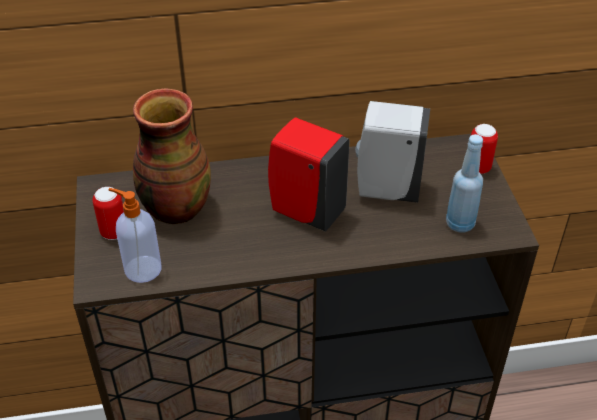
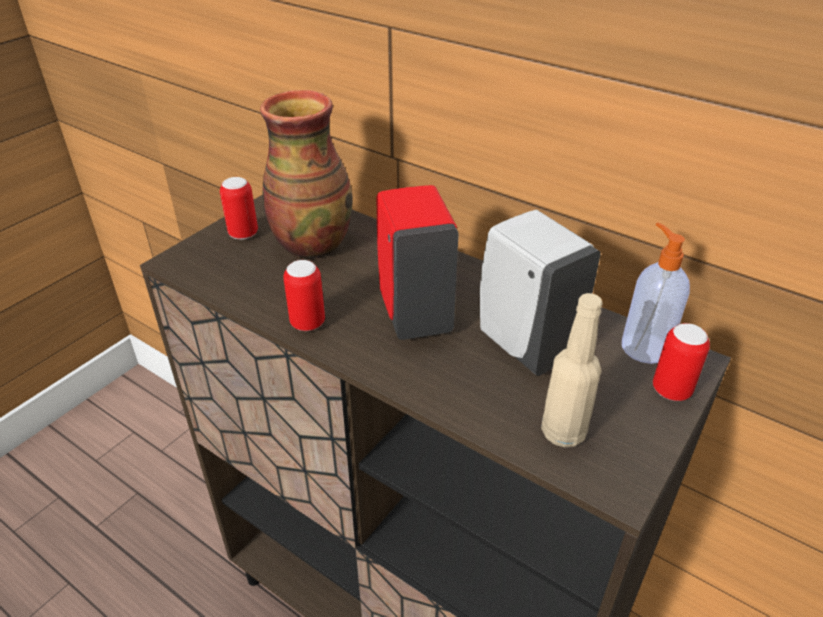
camera: 45 degrees right, 5 degrees down
(141, 269) = (218, 271): soap dispenser -> soap dispenser (644, 346)
(254, 260) = (307, 323): none -> can
(460, 224) = (563, 432): blue bottle -> beige bottle

